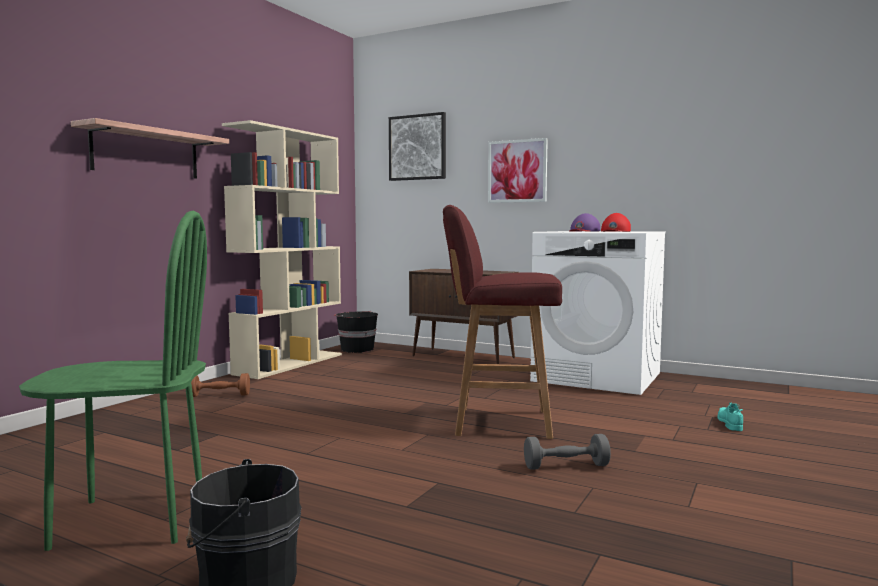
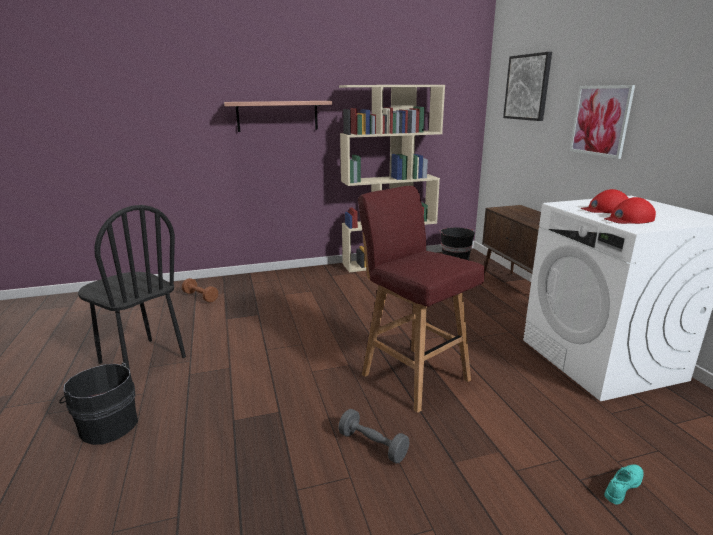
camera: 45 degrees right, 15 degrees up
(131, 520) = (141, 360): green chair -> black chair
(219, 395) = (308, 281): brown dumbbell -> brown dumbbell (200, 297)
(583, 231) = (605, 209): purple cap -> red cap

